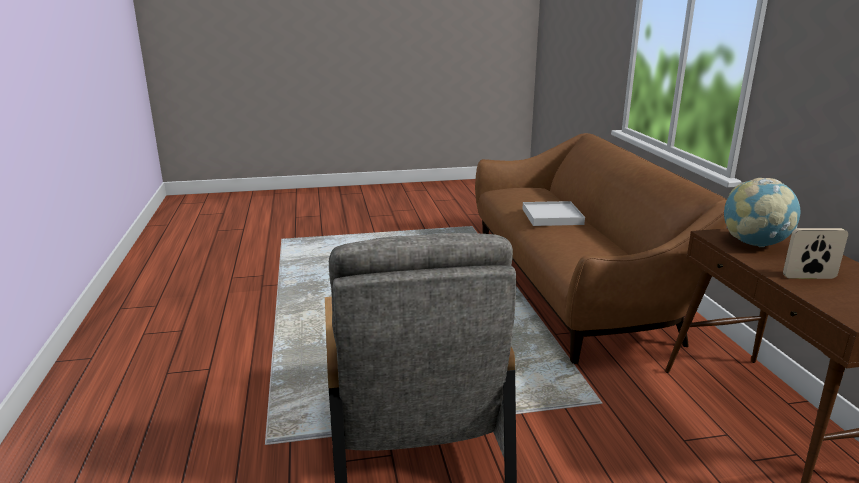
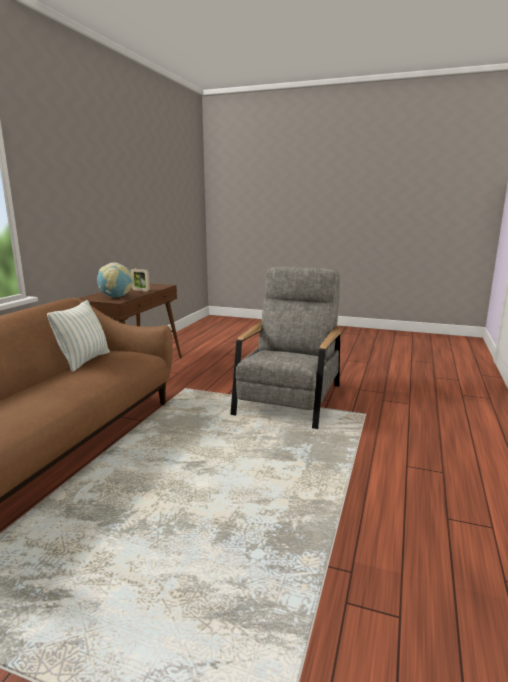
camera: 150 degrees left, 5 degrees down
(552, 216) = (50, 389): white tray -> none
(613, 246) = (84, 361): none -> pillow

